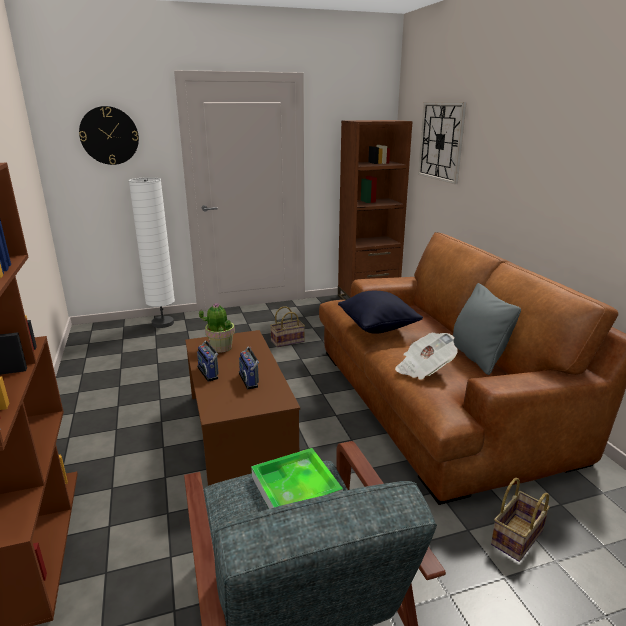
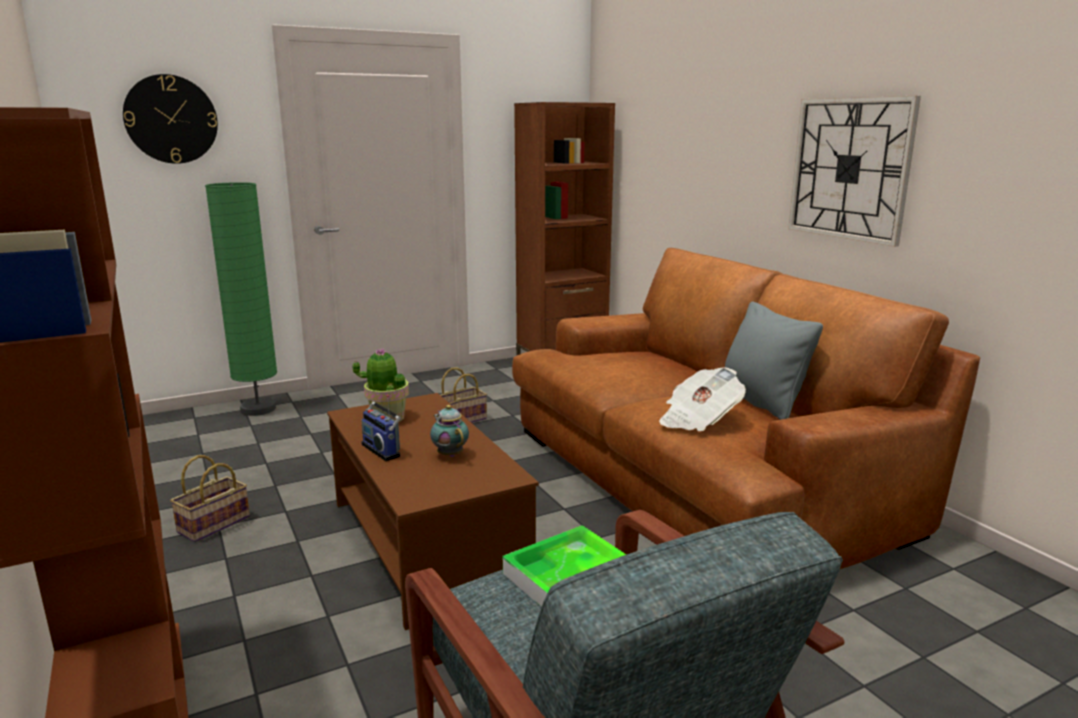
camera: 10 degrees left, 5 degrees down
(163, 323) = (258, 409): white floor lamp -> green floor lamp
(250, 380) = (450, 454): radio -> teapot
(378, 327) = (613, 377): black pillow -> none
(441, 141) = (661, 127): wall clock -> wall clock (849, 169)
(517, 539) = (865, 636): basket -> basket (213, 525)

